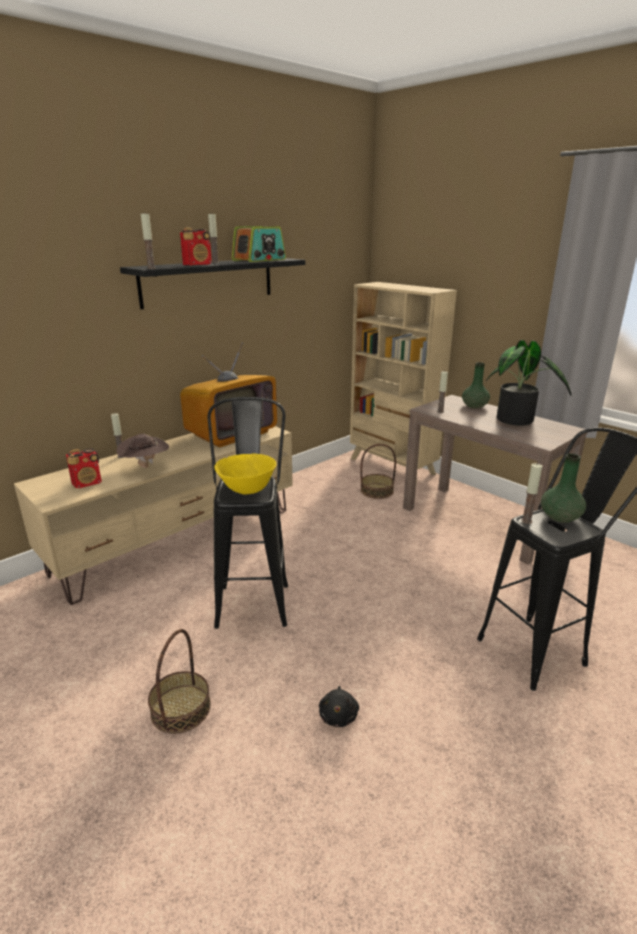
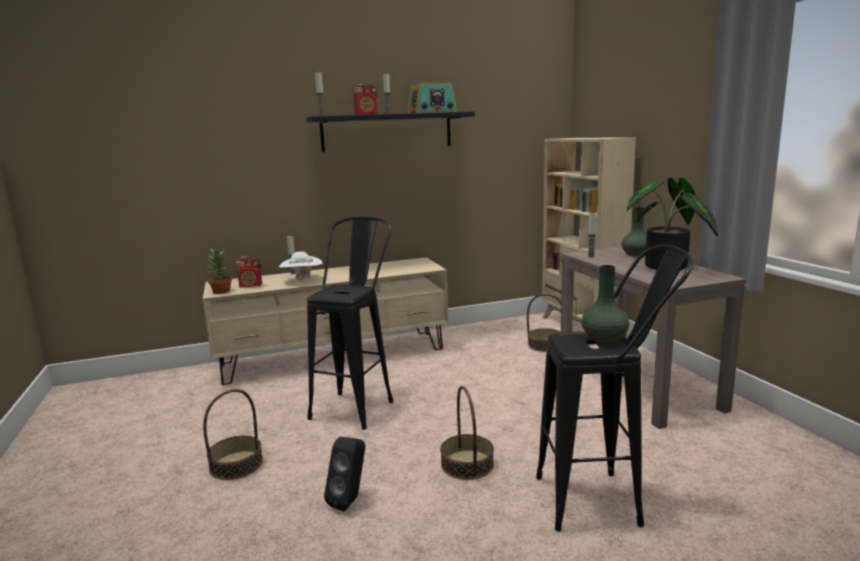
camera: 25 degrees right, 10 degrees down
(57, 498) = (221, 291): none -> potted plant
(145, 467) = (302, 280): brown hat -> white hat
(231, 433) = (394, 266): television -> none
(247, 490) = (341, 293): yellow bowl -> none
(338, 715) = (350, 500): black plush toy -> black speaker
(411, 641) = (467, 464): none -> basket
(526, 521) = (562, 336): candle -> none

